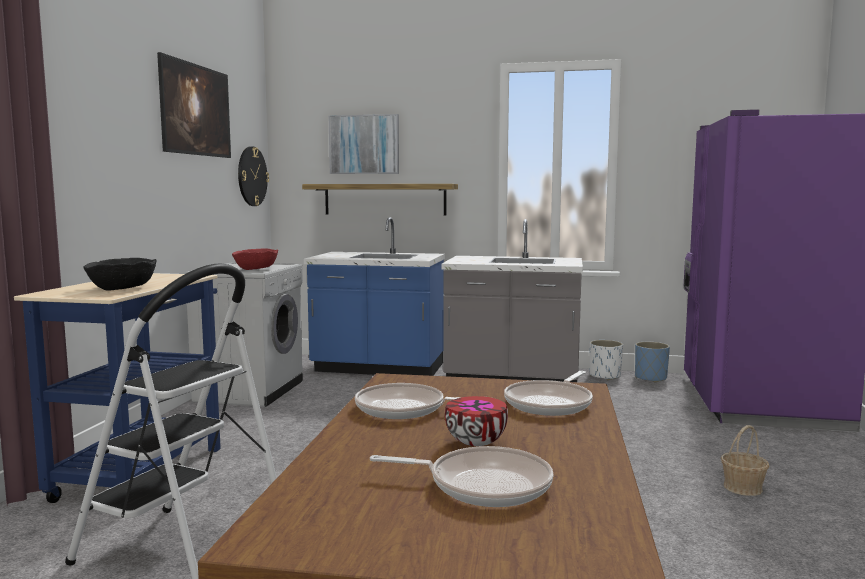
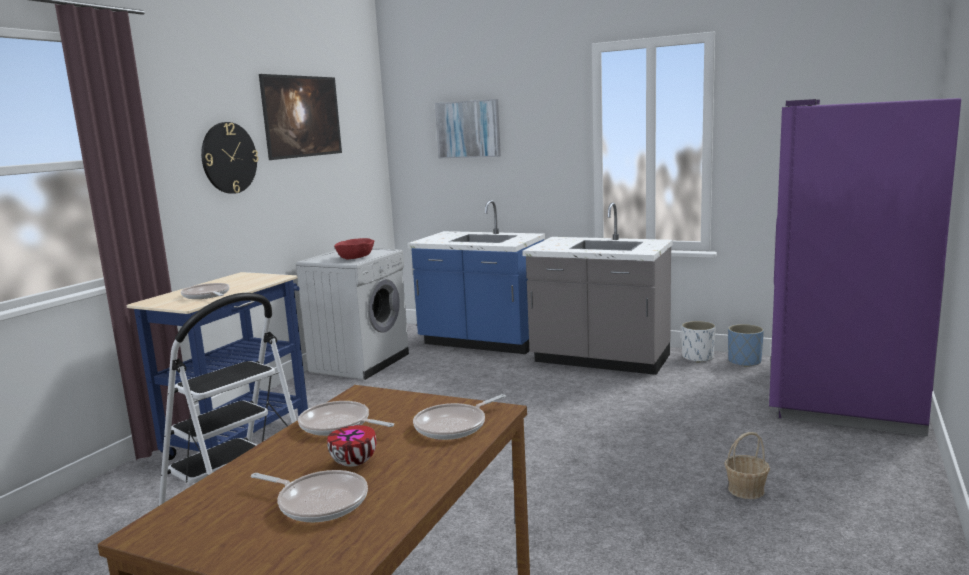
camera: 15 degrees right, 5 degrees up
(121, 288) = (207, 295): black bowl -> frying pan
(252, 176) = (367, 165): wall clock -> wall clock (229, 158)
(385, 199) = (489, 181): shelf -> none

